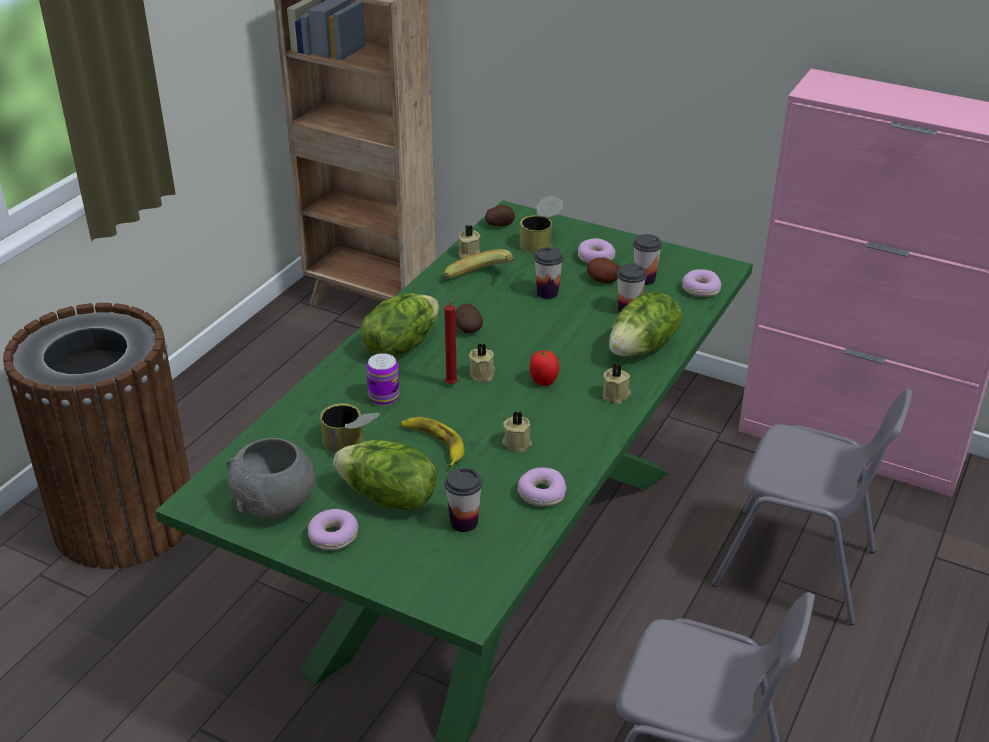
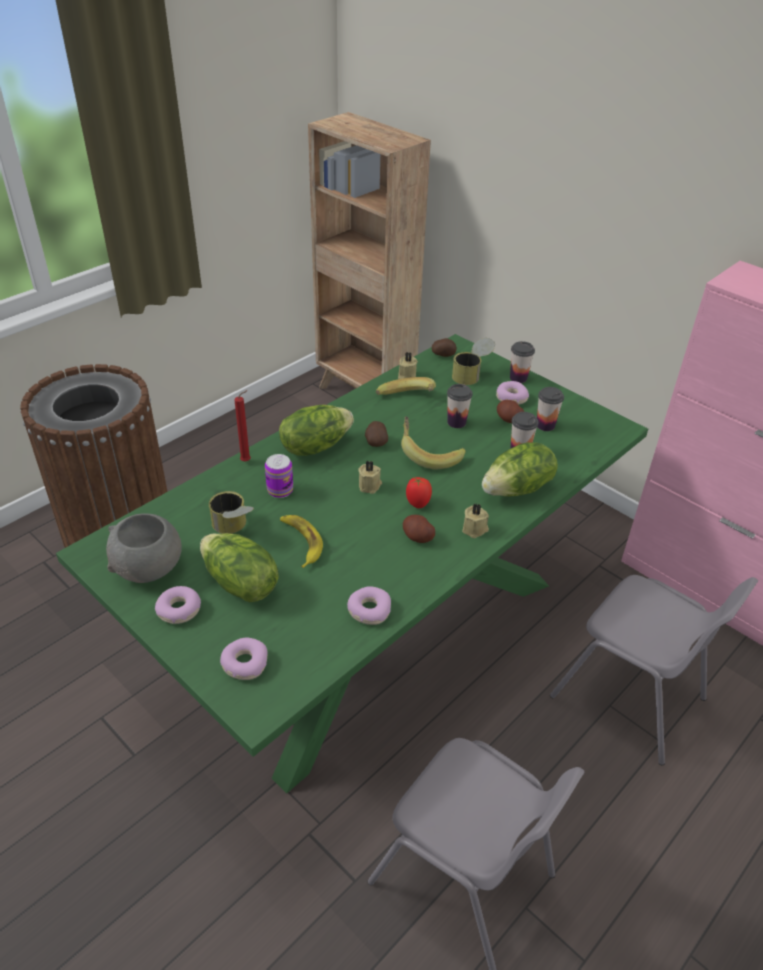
camera: 15 degrees right, 5 degrees up
(453, 383) = (342, 489): red candle -> red candle (247, 461)
(464, 522) = (291, 622): cup -> cup (518, 378)
(517, 442) = (370, 556): beige candle -> none
(532, 330) = (429, 454): none -> banana
(559, 414) = (417, 537): none -> potato
(700, 289) = (591, 444): donut -> donut (244, 663)

